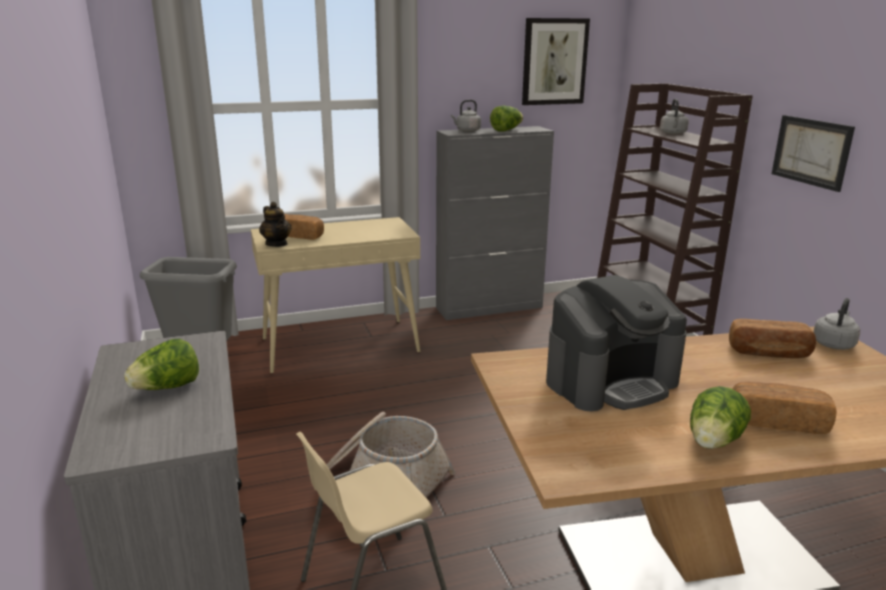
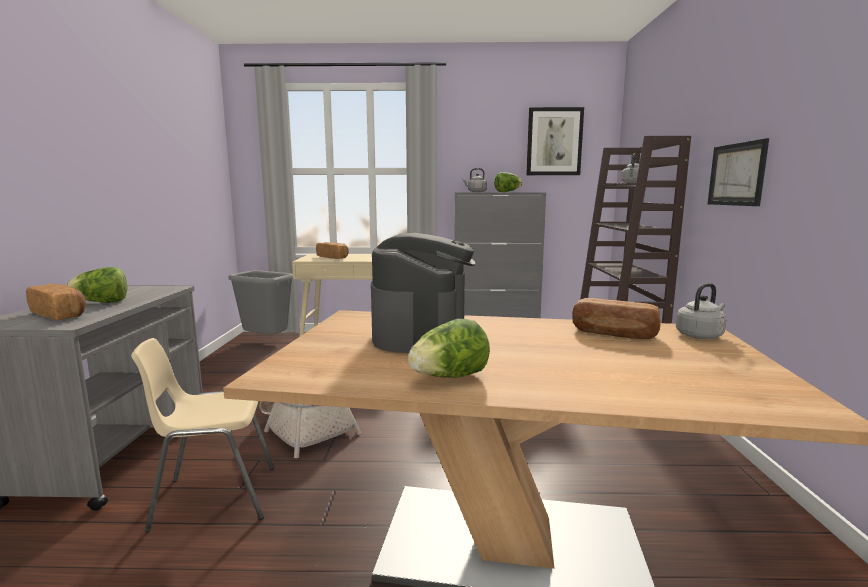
camera: 20 degrees right, 10 degrees down
(276, 244) = (311, 259): teapot -> none
(611, 381) = (423, 333): coffee machine -> coffee machine turned 75 degrees counterclockwise
(777, 421) = (544, 373): bread -> bread (60, 314)

